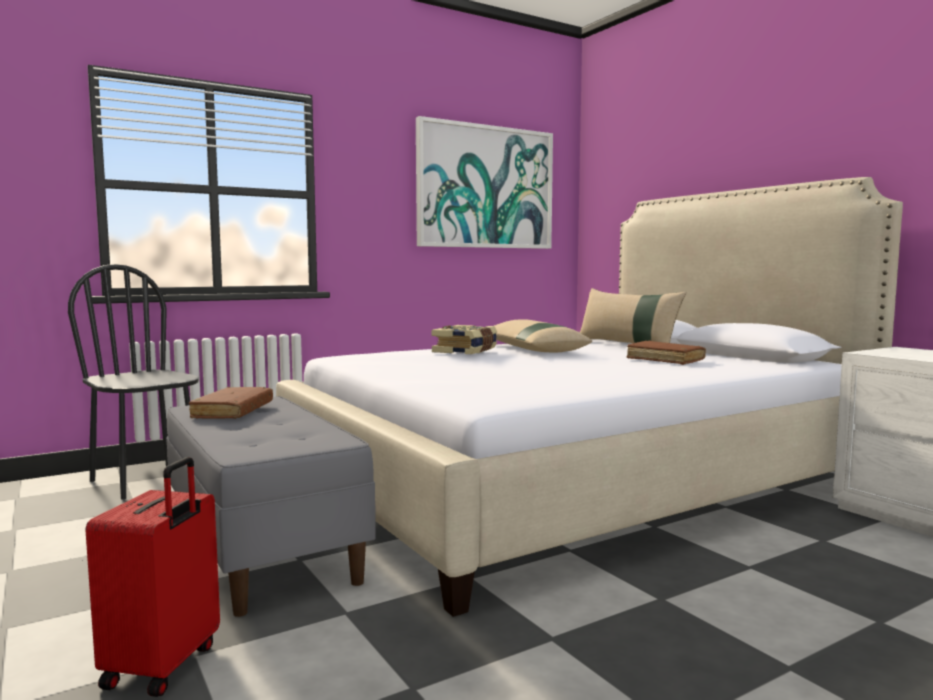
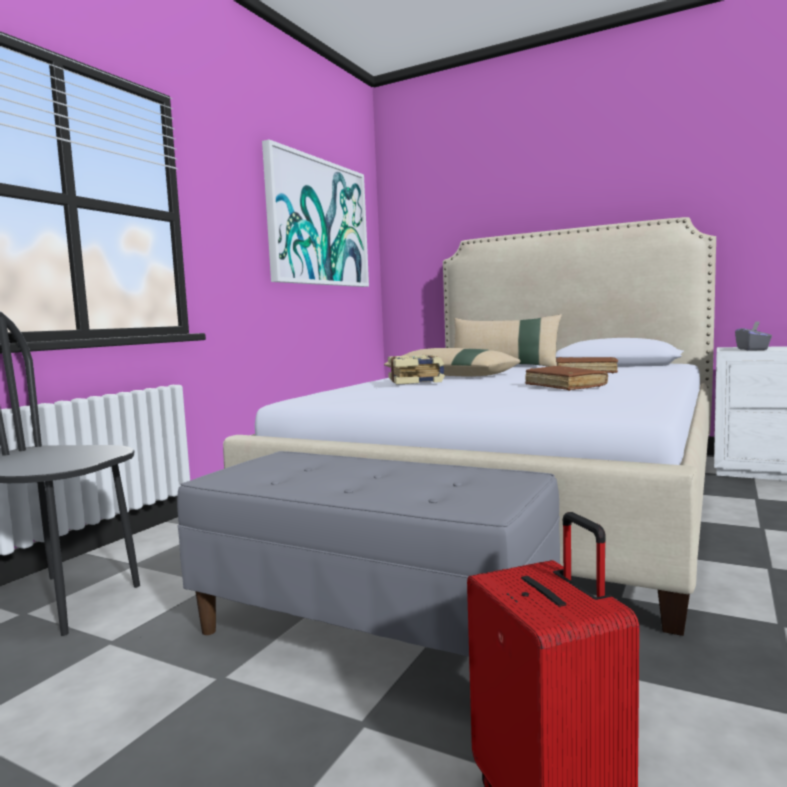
camera: 30 degrees left, 0 degrees up
(233, 412) = (290, 473): brown book -> brown book (564, 386)
(901, 354) = (752, 349): none -> grey tissue box

